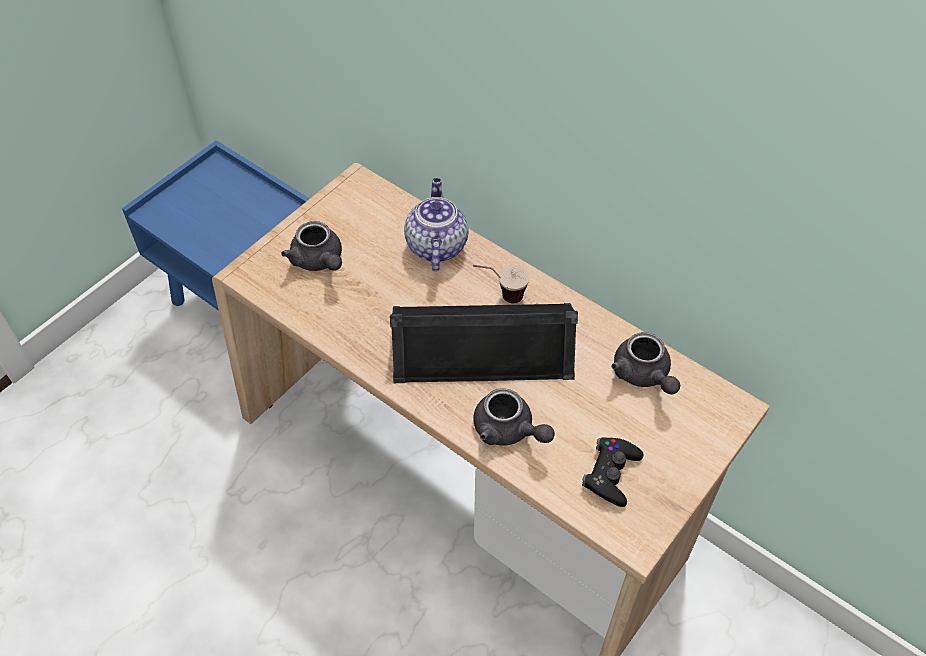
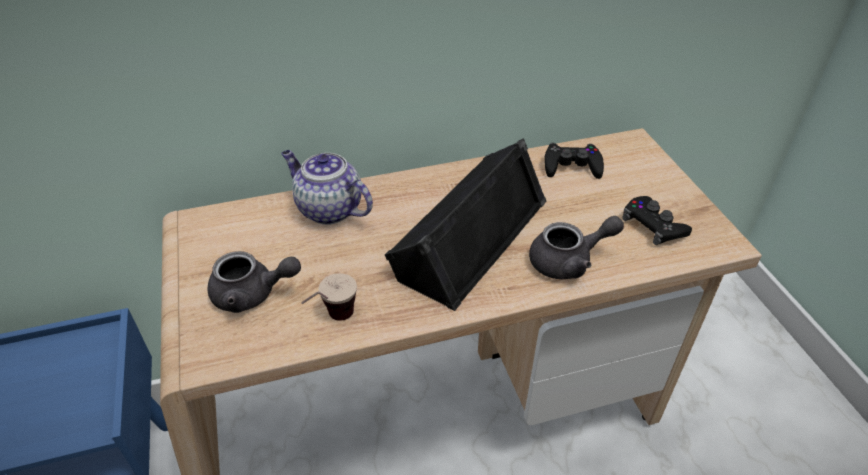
camera: 55 degrees left, 10 degrees down
(500, 296) = (424, 200): cup -> cup (332, 322)
(643, 375) = (572, 166): grey teapot -> black game controller

